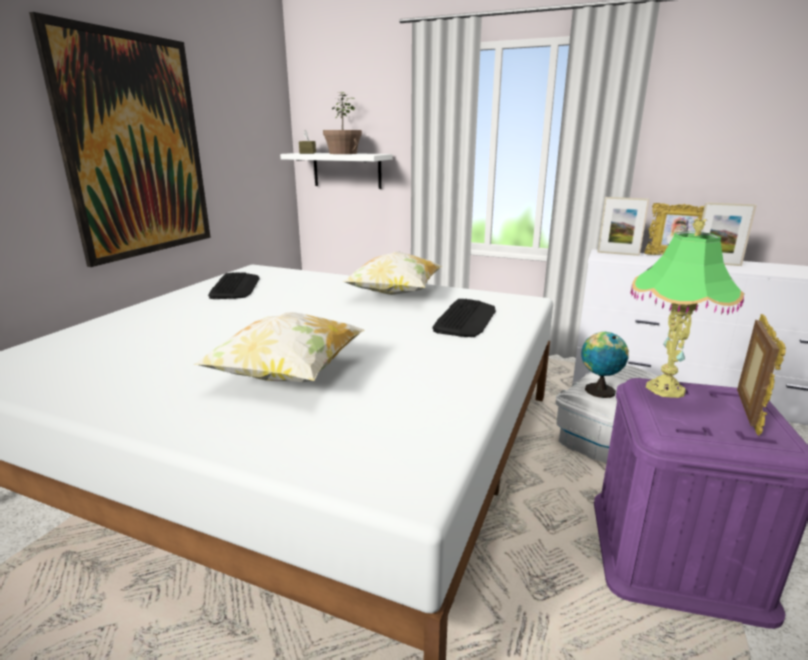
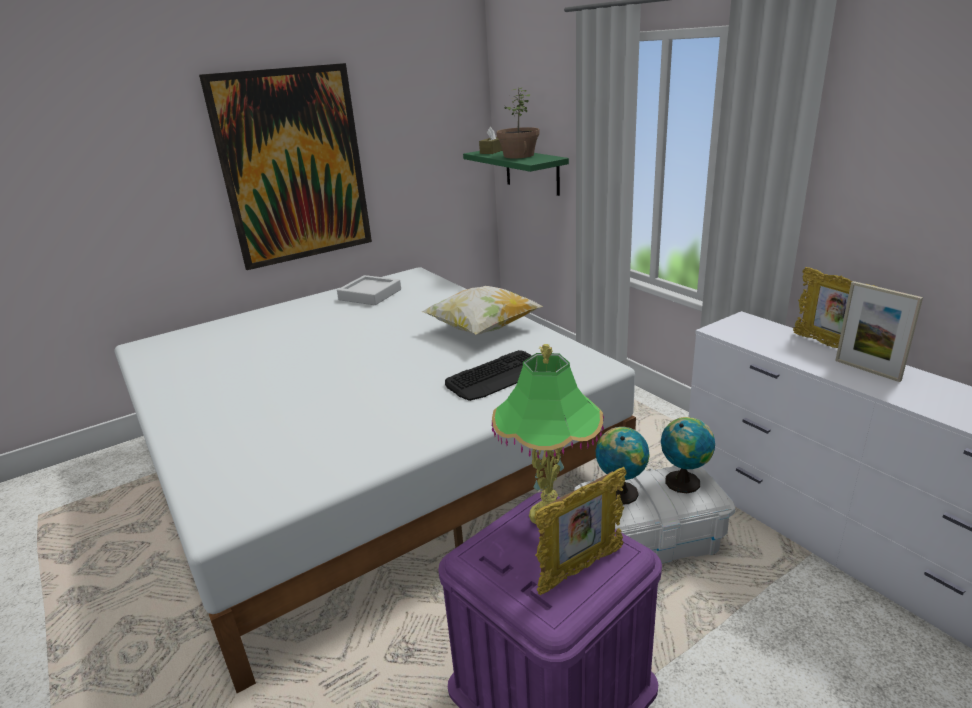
camera: 35 degrees right, 5 degrees up
(235, 287) = (370, 295): keyboard -> grey tray
(287, 375) = (283, 400): pillow -> none
(347, 170) = (532, 171): white shelf -> green shelf
(618, 253) = (758, 325): picture frame -> none
(624, 373) = (684, 481): none -> globe

